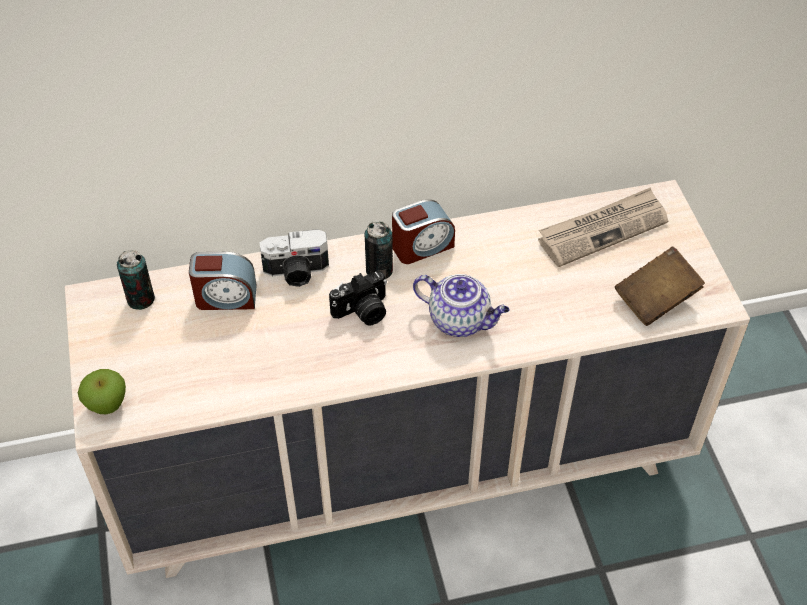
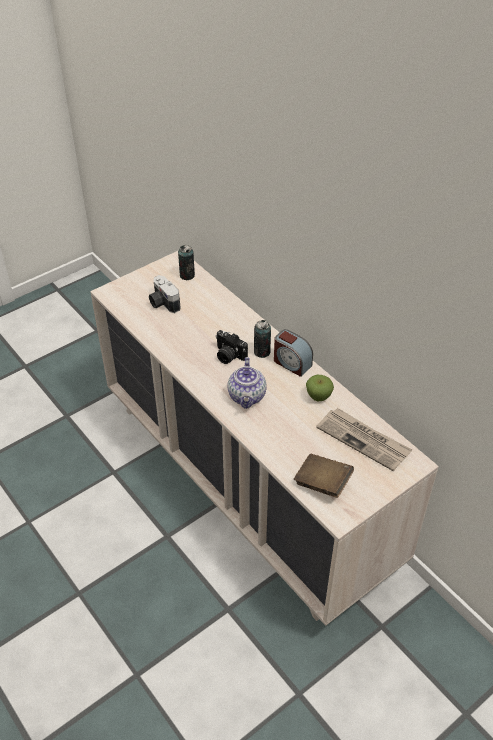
camera: 65 degrees right, 5 degrees down
(107, 405) = (119, 290): apple -> apple (318, 396)
(226, 297) = (206, 303): alarm clock -> none
(296, 272) = (239, 321): camera -> camera (163, 303)

